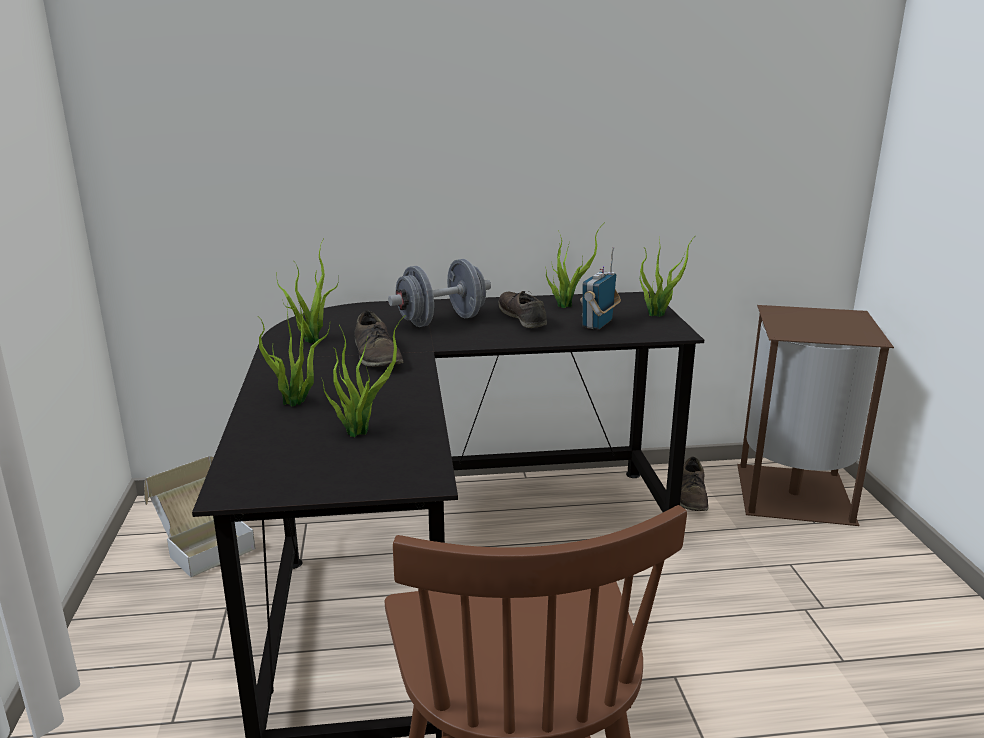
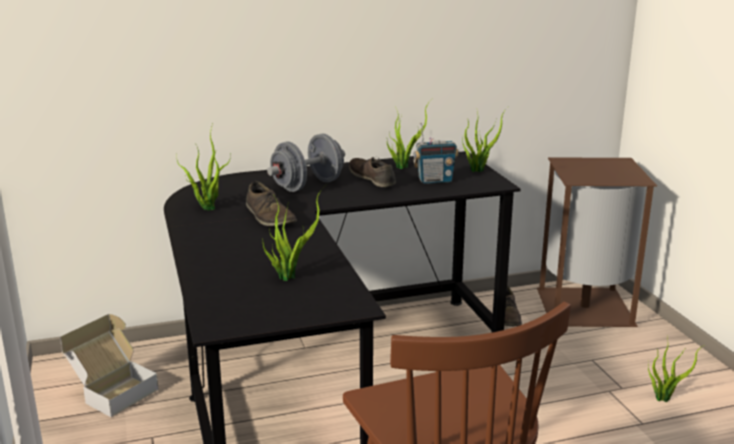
camera: 10 degrees left, 0 degrees up
(296, 402) = (225, 258): potted plant -> potted plant (664, 398)
(598, 324) = (435, 180): radio -> radio turned 120 degrees counterclockwise

